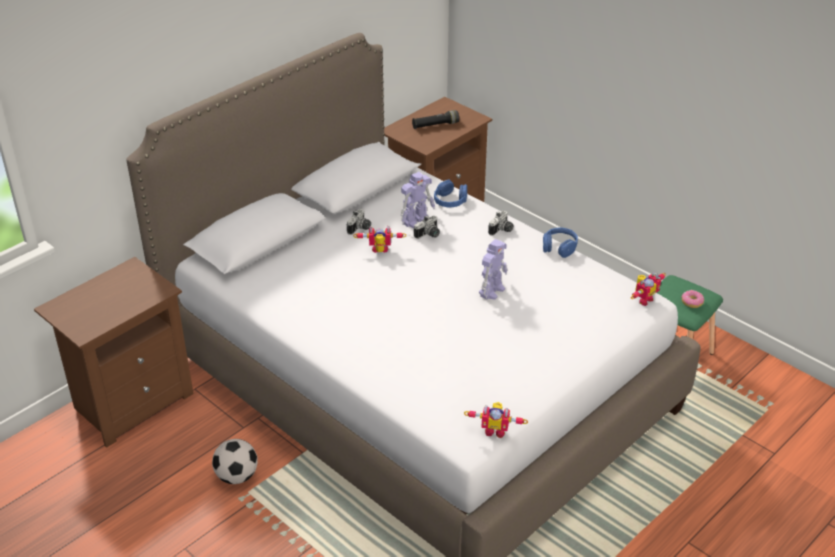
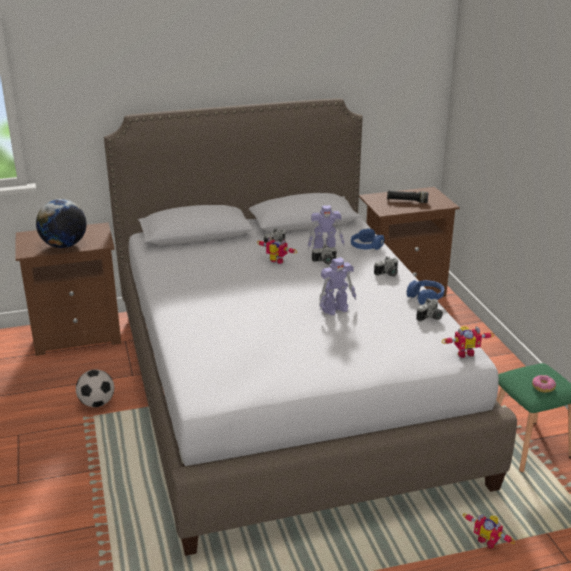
camera: 30 degrees right, 10 degrees down
(119, 308) = (64, 245): none -> globe
(495, 430) = (231, 399): toy robot -> toy robot (487, 541)
(584, 270) = (431, 318): none -> camera

